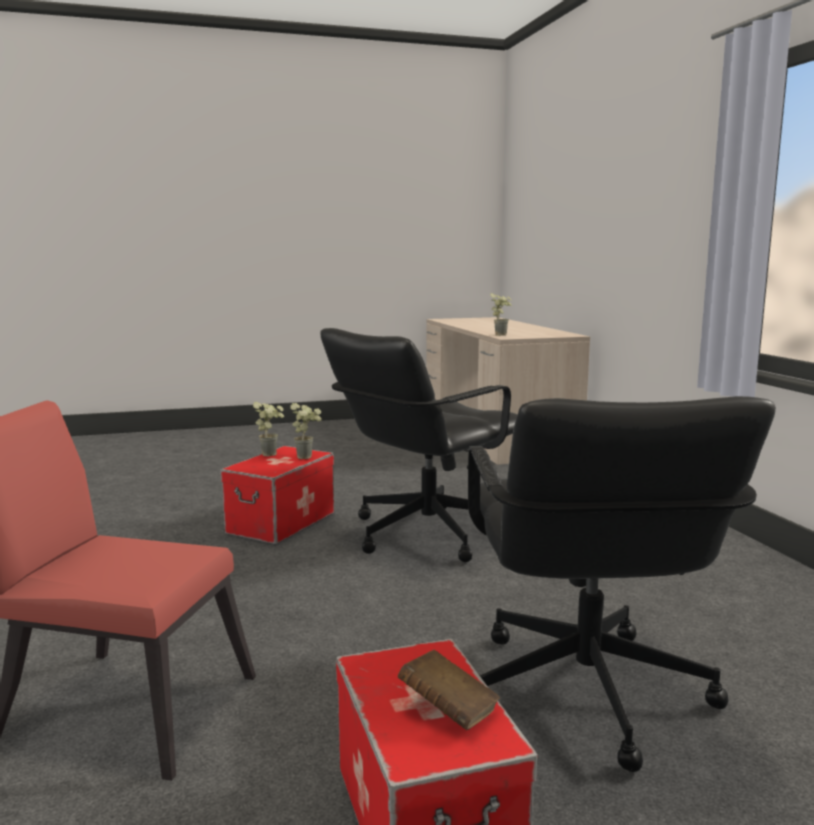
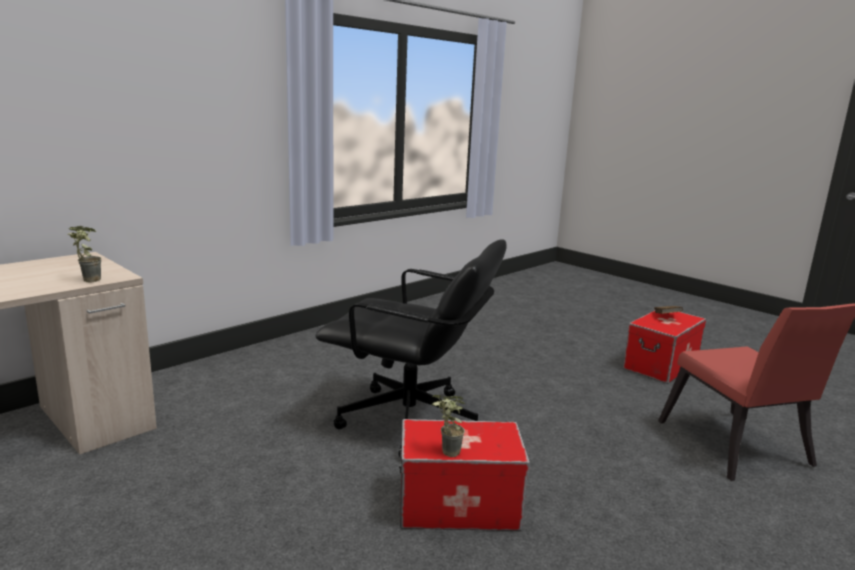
camera: 120 degrees left, 5 degrees up
(307, 456) = (433, 427): potted plant -> none
(585, 692) = (549, 351): black office chair -> none

